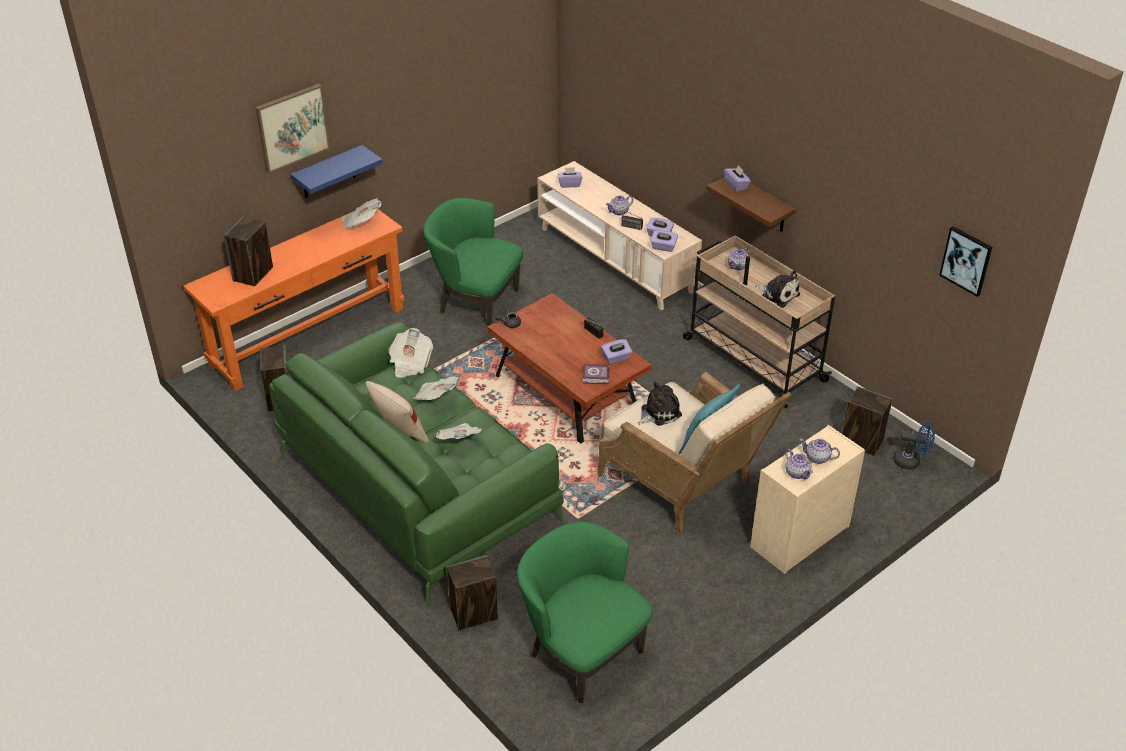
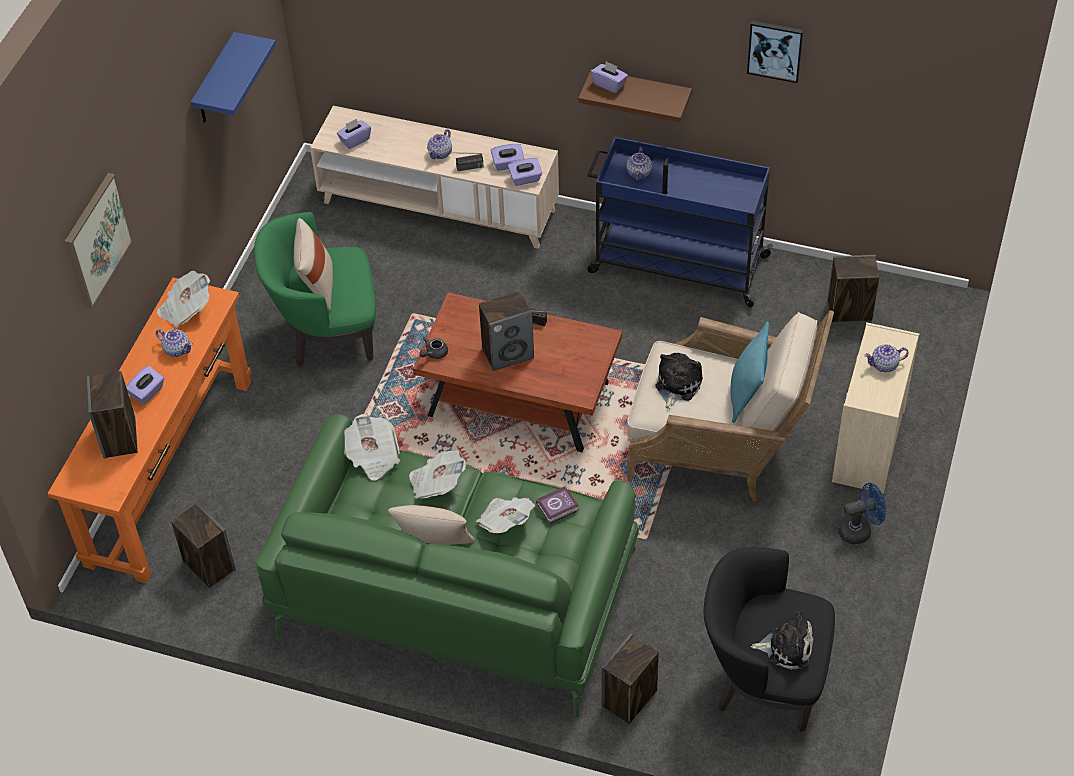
camera: 30 degrees left, 10 degrees up
(328, 173) = (133, 269): blue shelf -> blue shelf (215, 81)
(470, 255) = (317, 286): none -> beige pillow
(559, 344) = (508, 353): none -> speaker
(582, 652) = (763, 679): green armchair -> black armchair
(596, 377) = (579, 373): book -> book (558, 507)
(616, 358) = (581, 341): purple tissue box -> purple tissue box (147, 392)
(752, 359) = (676, 264): beige cart -> blue cart
(778, 295) = (706, 190): plush toy -> plush toy (786, 647)
(797, 472) = (878, 391): teapot -> teapot (177, 349)
(911, 461) = (909, 309): blue fan -> blue fan (859, 530)
(966, 260) = (933, 91): picture -> picture (775, 50)

